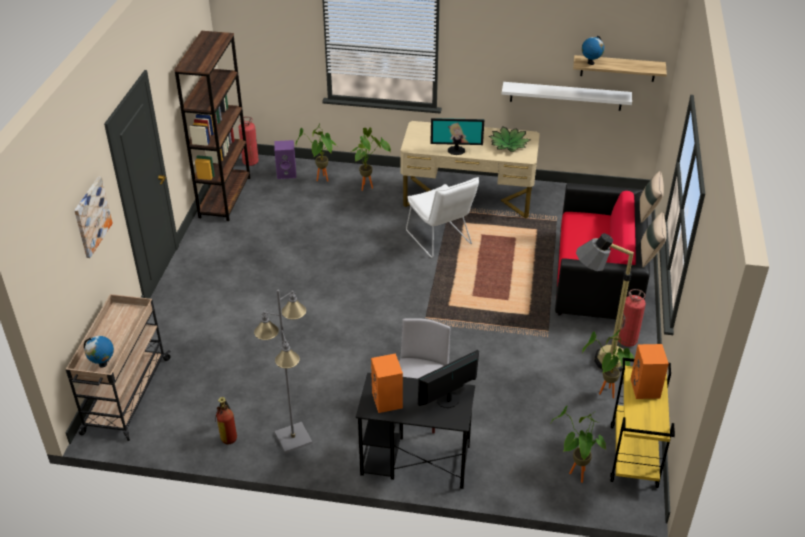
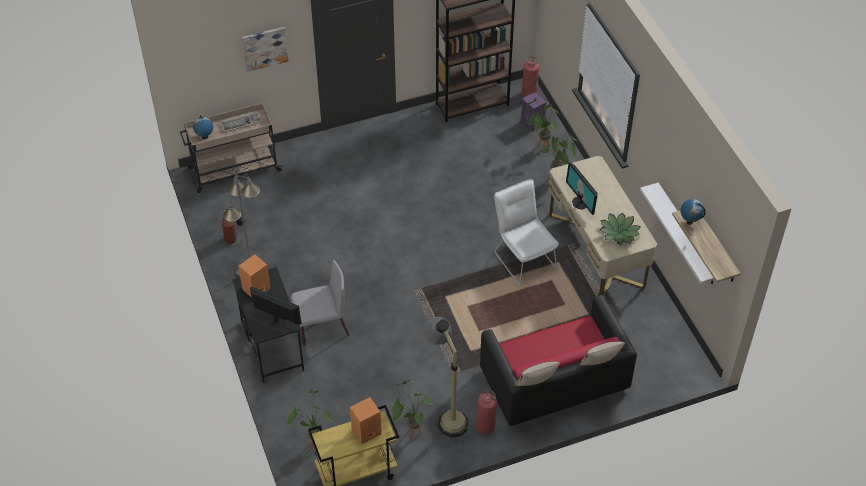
camera: 60 degrees right, 10 degrees up
(114, 326) = (241, 122): none -> keyboard
(441, 240) = (523, 257): white chair -> white chair turned 120 degrees clockwise

